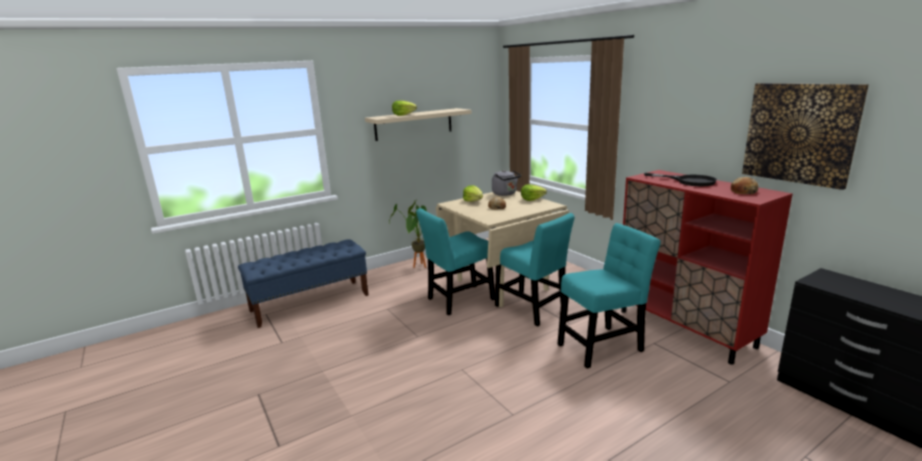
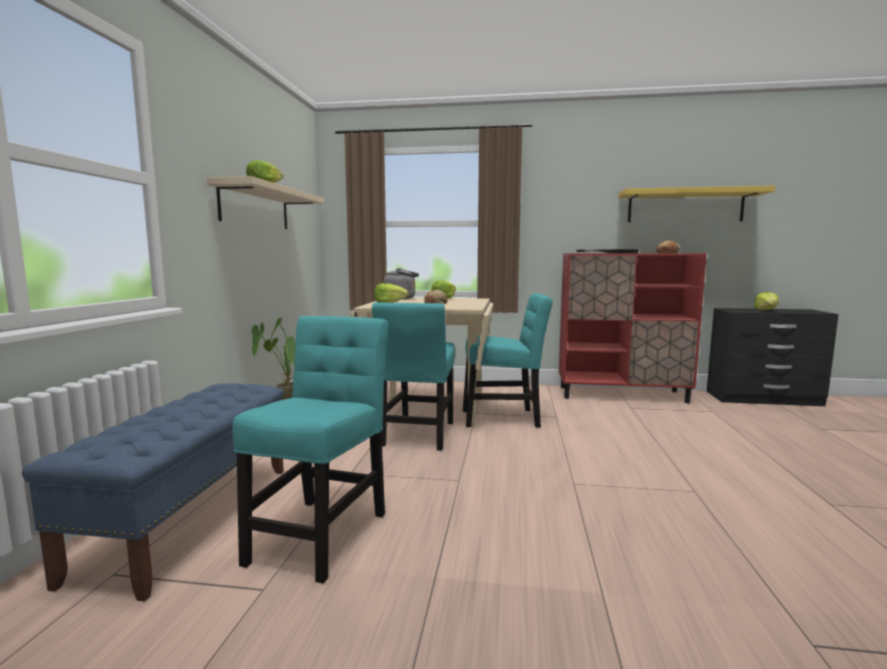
camera: 50 degrees left, 10 degrees down
(603, 346) = (612, 421): turquoise chair -> turquoise chair (321, 532)
(800, 133) = (685, 206): picture -> yellow shelf
(873, 292) = (766, 310): none -> lettuce

